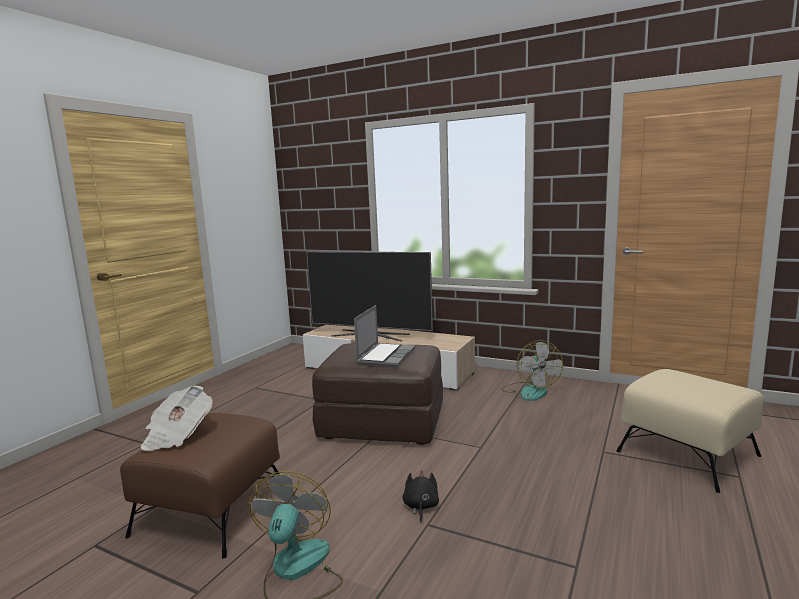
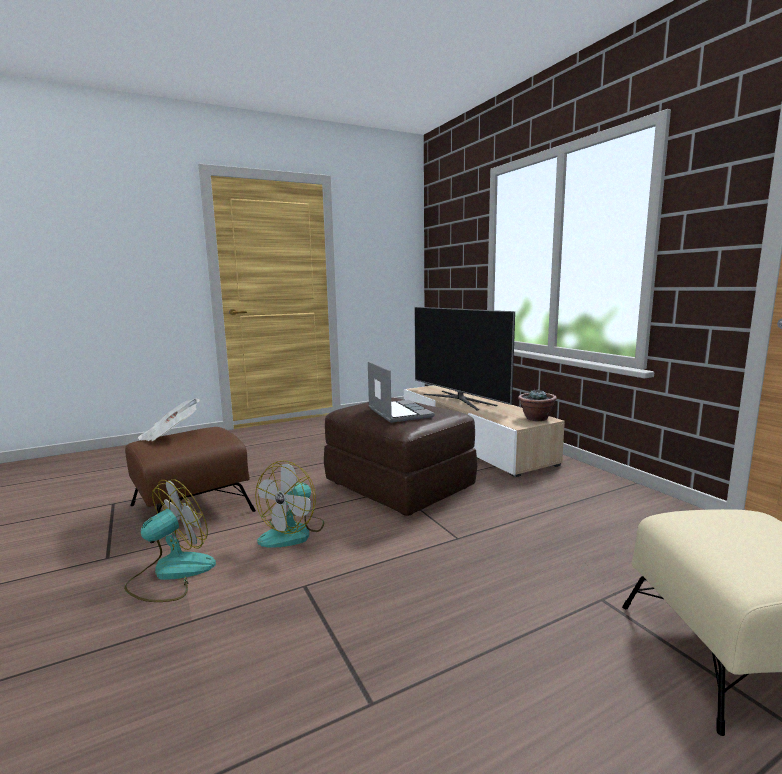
camera: 35 degrees right, 0 degrees up
(385, 356) = (398, 412): laptop -> laptop turned 75 degrees counterclockwise
(420, 507) = (322, 568): black plush toy -> none
(454, 339) = (536, 418): none -> potted plant
(530, 391) = (603, 501): fan -> fan (293, 532)

